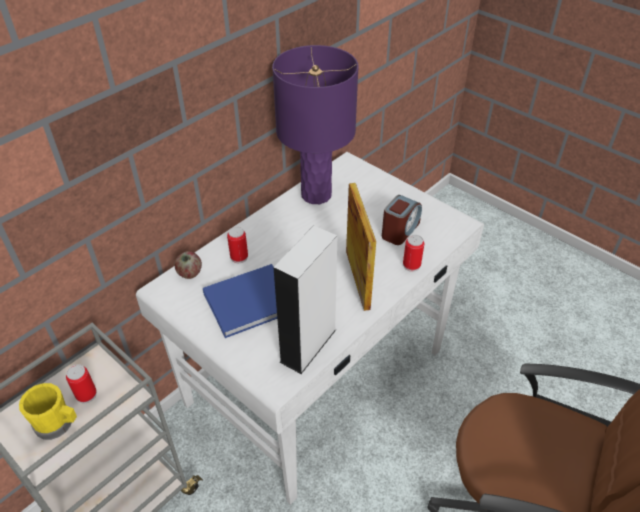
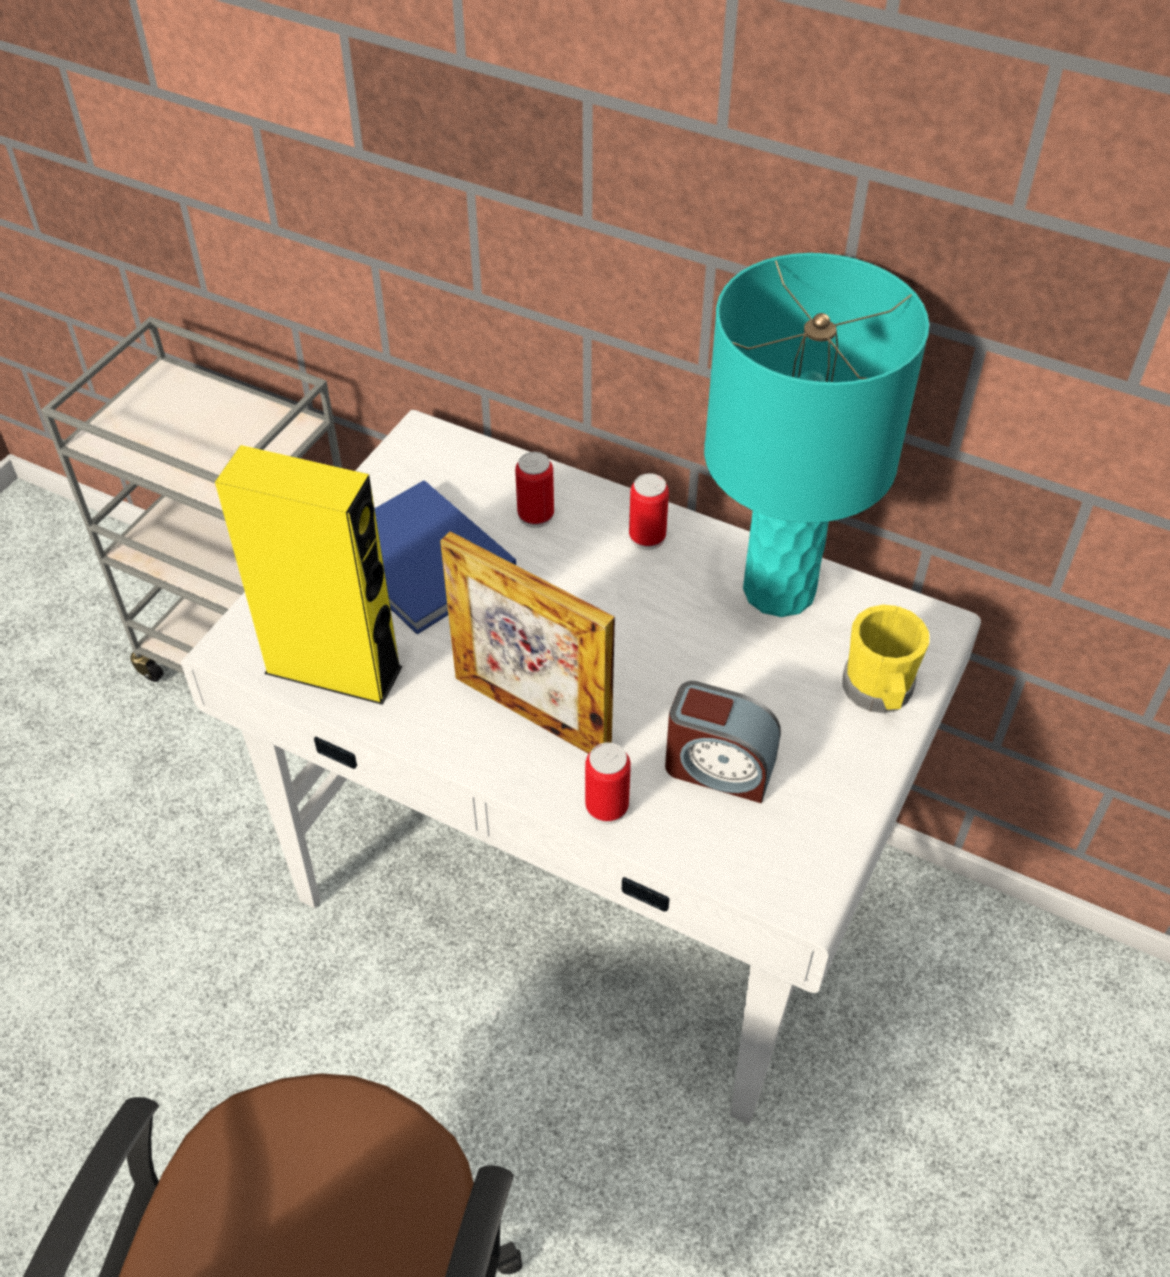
camera: 75 degrees right, 5 degrees up
(58, 424) = (166, 430): yellow mug -> yellow mug (878, 693)
(86, 395) = (222, 441): can -> can (647, 537)
(189, 273) = (470, 460): apple -> none
(308, 345) = (333, 670): white speaker -> yellow speaker
(316, 195) = (780, 591): purple table lamp -> turquoise table lamp
(357, 279) = (531, 714): picture frame -> picture frame turned 60 degrees clockwise

